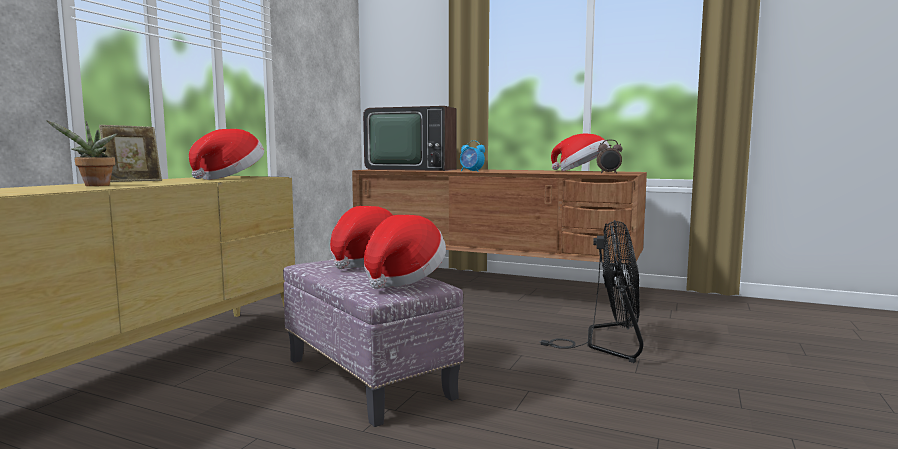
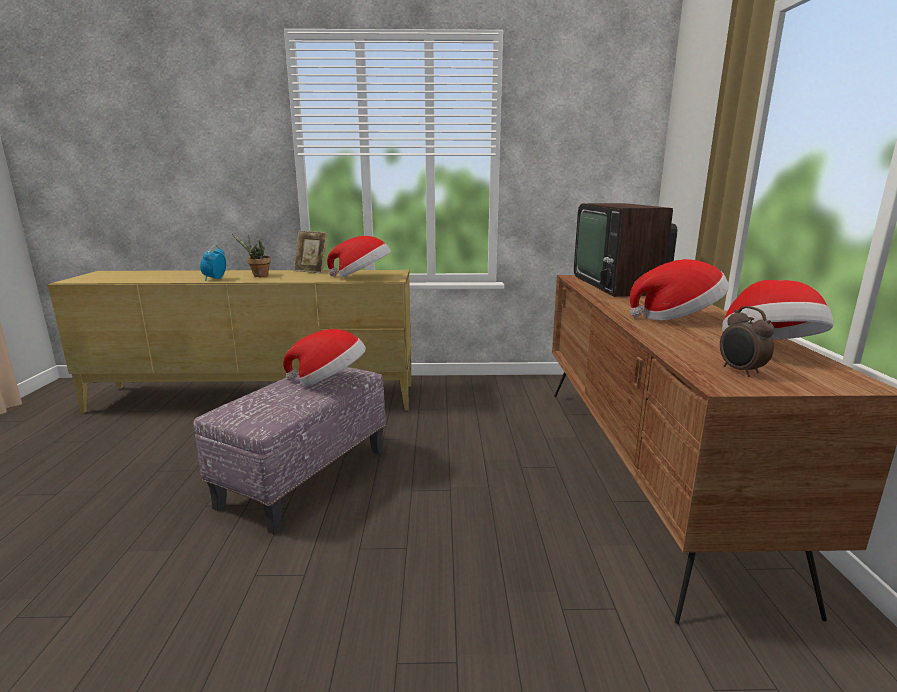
camera: 65 degrees right, 10 degrees up
(403, 279) = (265, 408): hat -> hat (677, 318)
(471, 171) = (615, 307): alarm clock -> alarm clock (215, 279)
(606, 341) = (506, 614): black fan -> none

